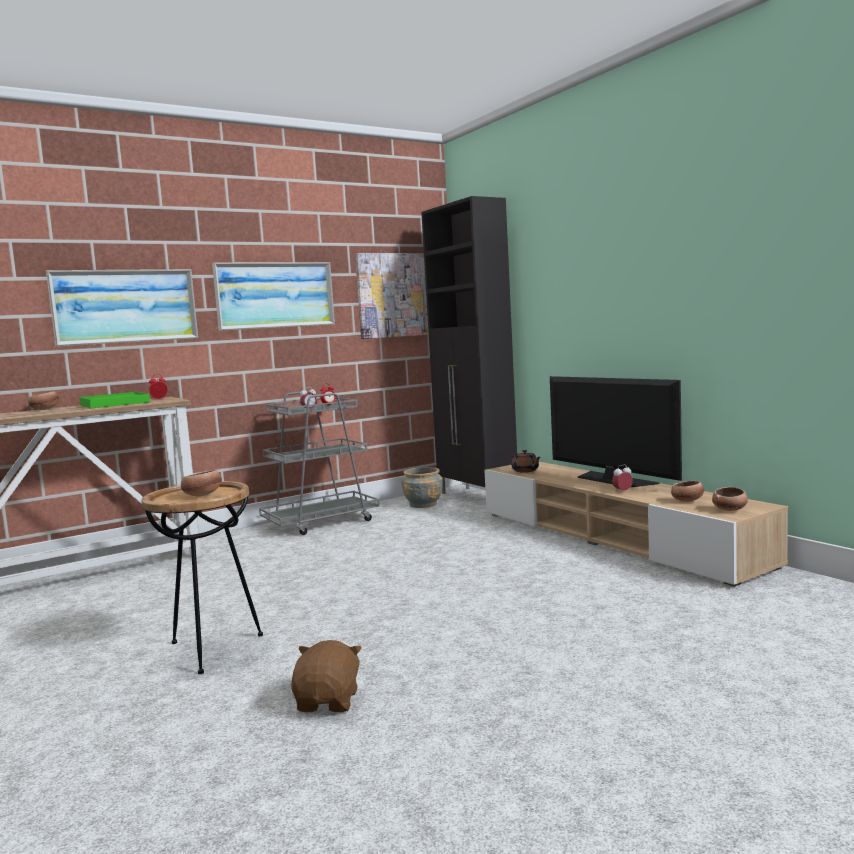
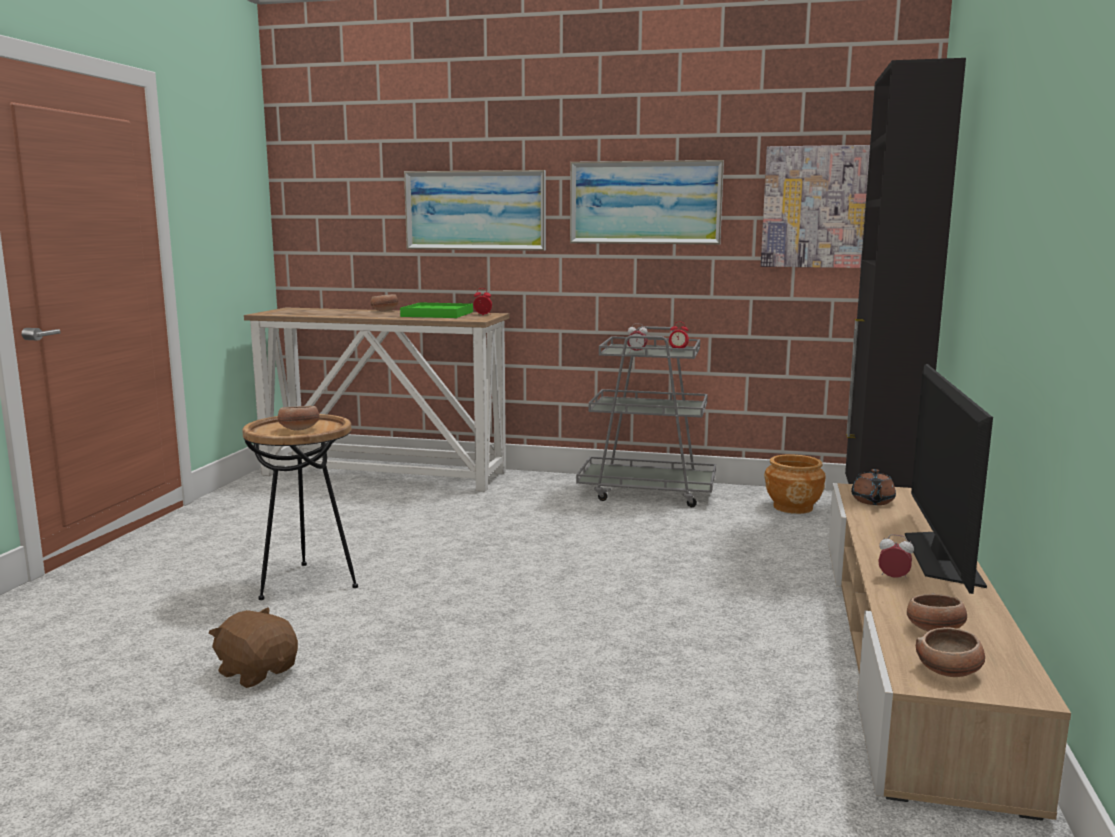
camera: 45 degrees right, 5 degrees up
(329, 701) = (257, 671): brown plush toy -> brown plush toy turned 105 degrees counterclockwise
(423, 504) = (792, 507): grey planter -> brown planter

